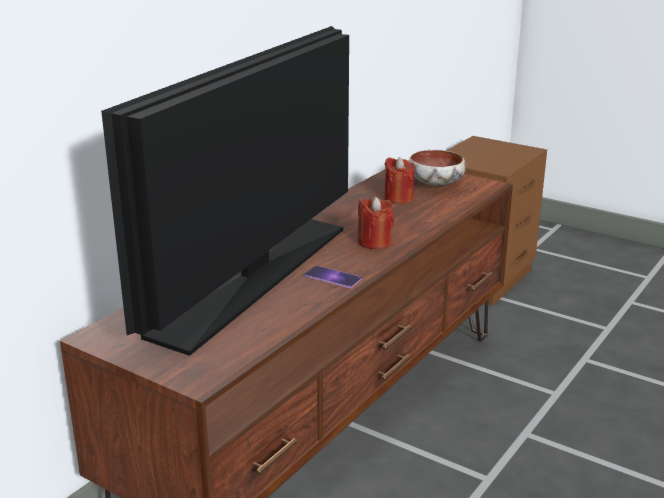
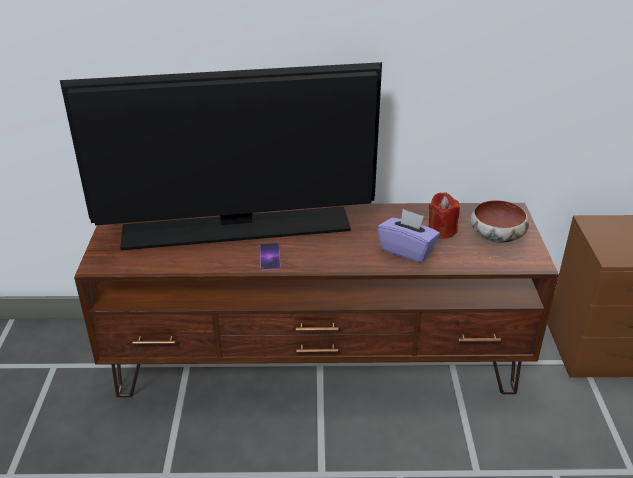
camera: 55 degrees right, 10 degrees up
(374, 242) = (346, 251): red candle -> none
(409, 219) = (407, 250): none -> purple tissue box

